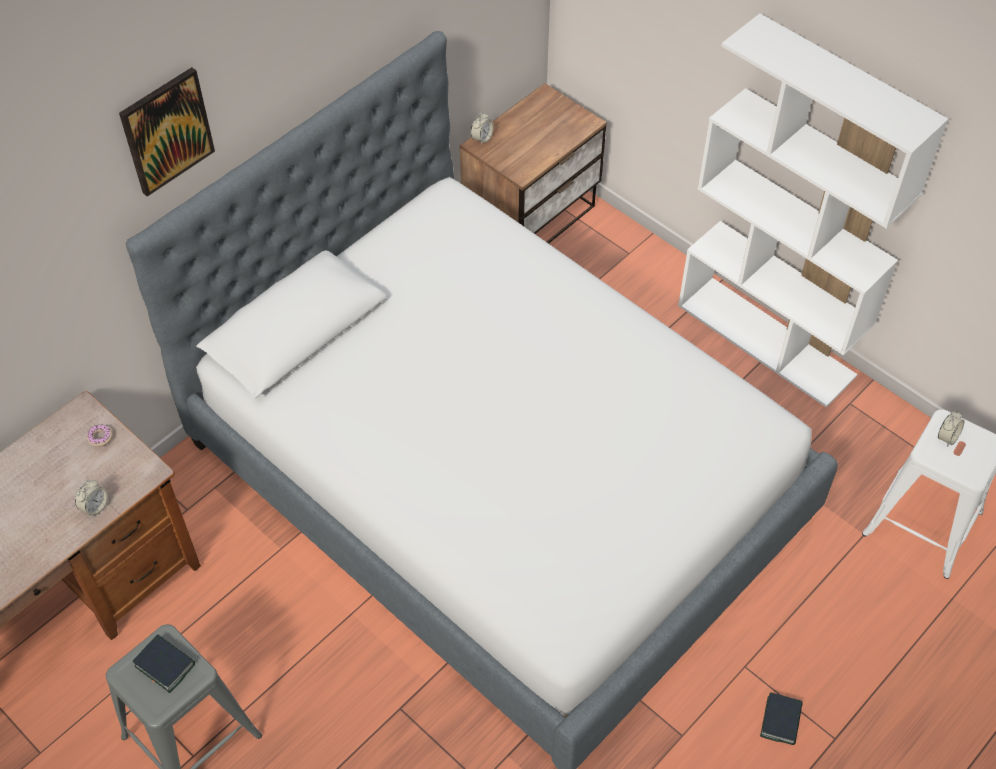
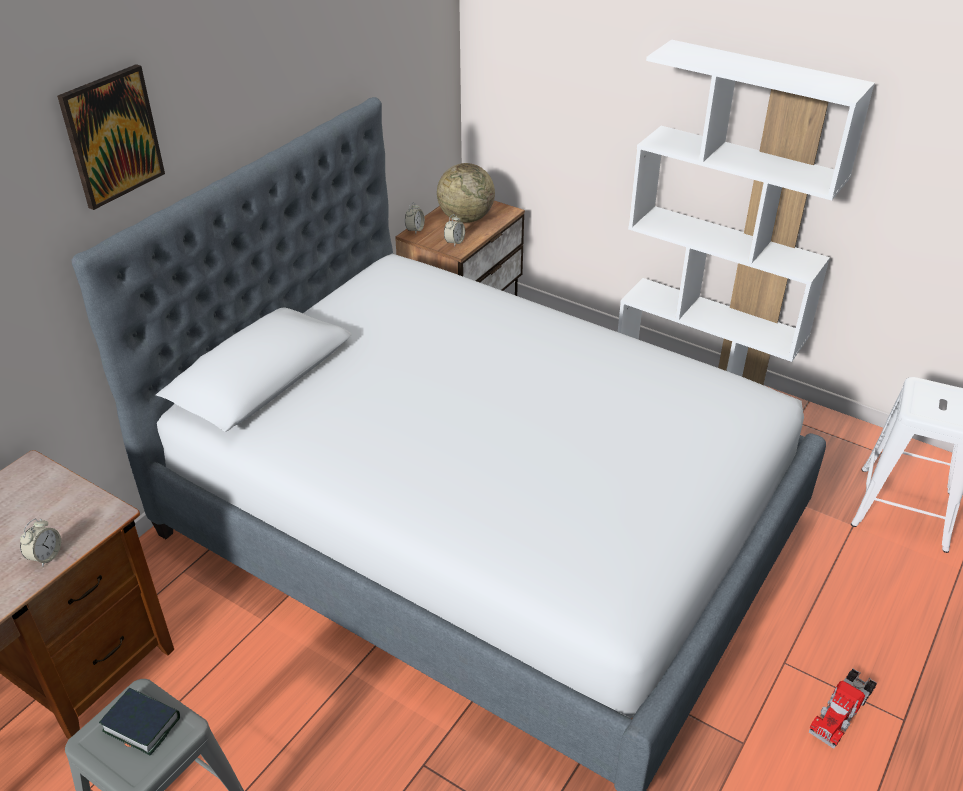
camera: 10 degrees left, 15 degrees down
(100, 437) = (50, 489): donut -> none
(539, 128) = (465, 218): none -> globe
(781, 721) = (841, 711): book -> toy truck
(947, 437) = (927, 397): alarm clock -> alarm clock (454, 242)

